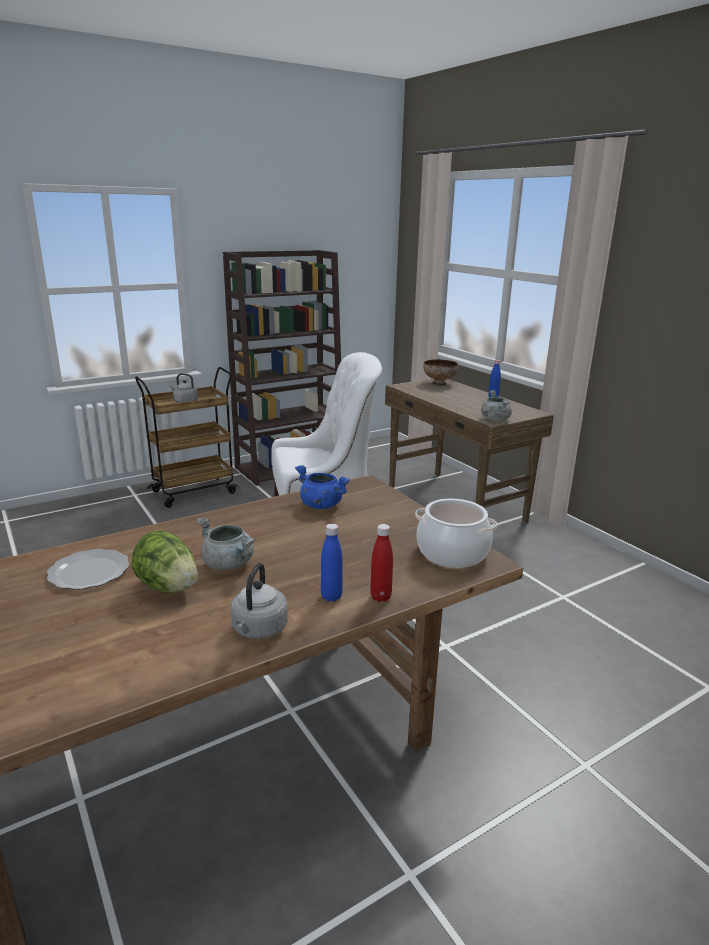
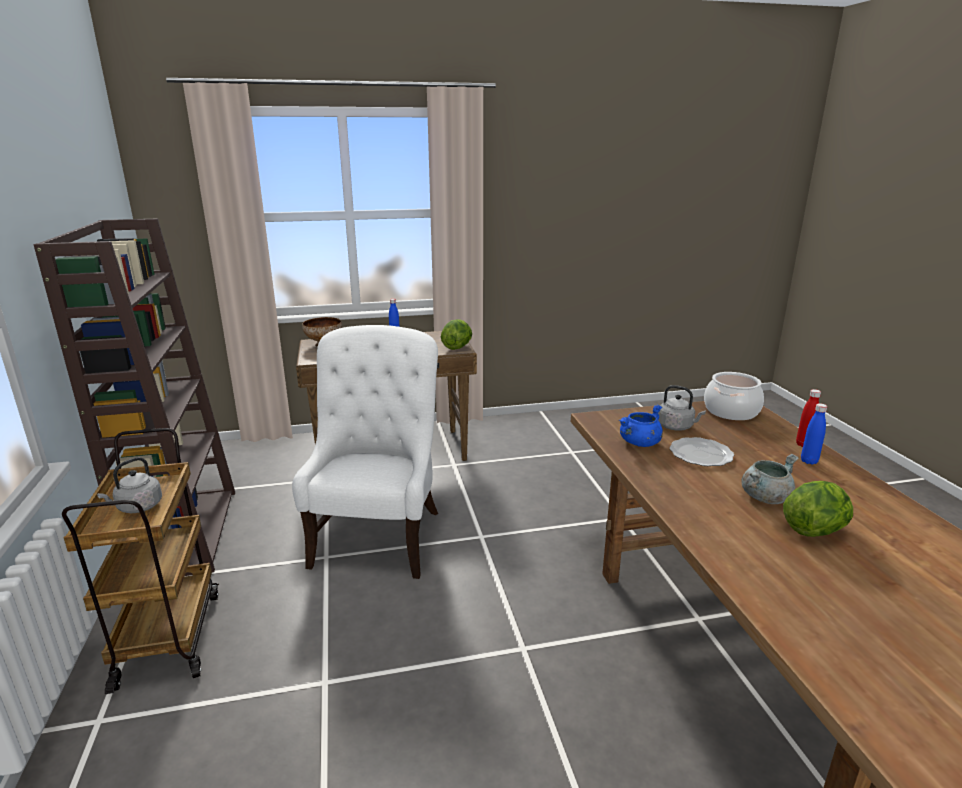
camera: 70 degrees left, 0 degrees up
(88, 573) = (798, 577): plate -> plate (701, 455)
(258, 630) = (869, 494): grey kettle -> grey kettle (677, 427)
(495, 419) = (457, 347): grey cooking pot -> lettuce

